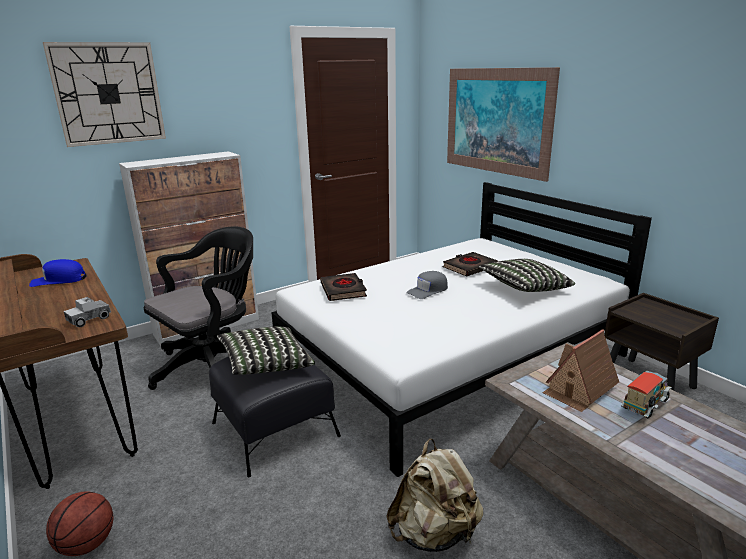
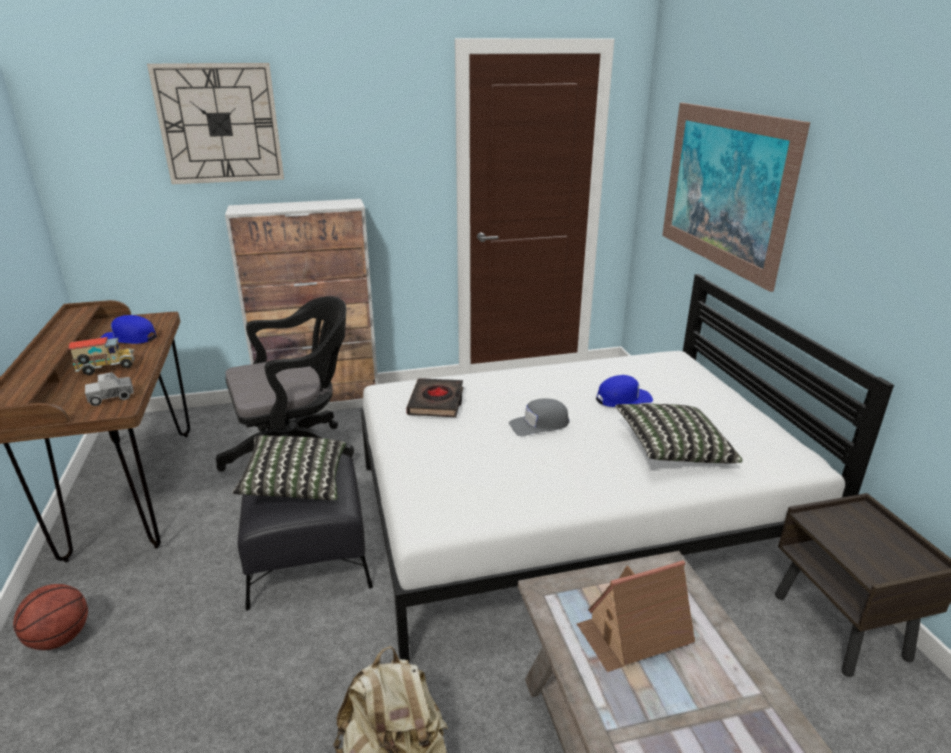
camera: 20 degrees right, 5 degrees up
(469, 267) = (623, 398): black book -> blue cap
(645, 406) = (709, 694): toy truck -> toy truck (107, 369)

